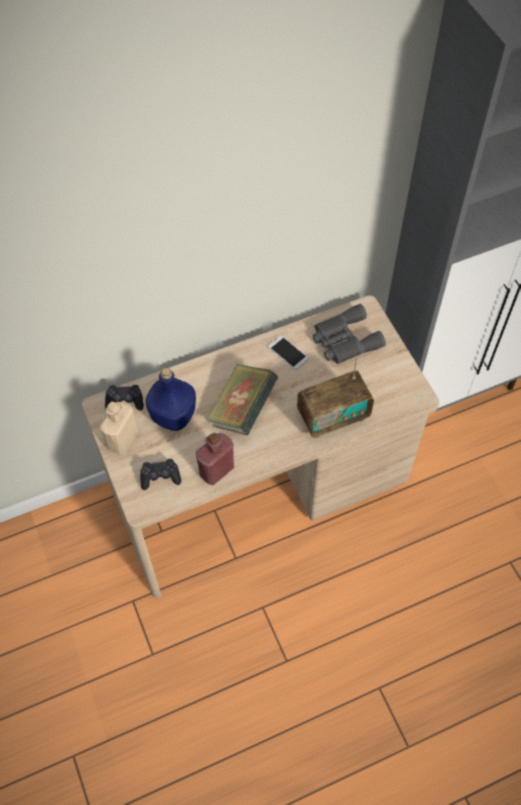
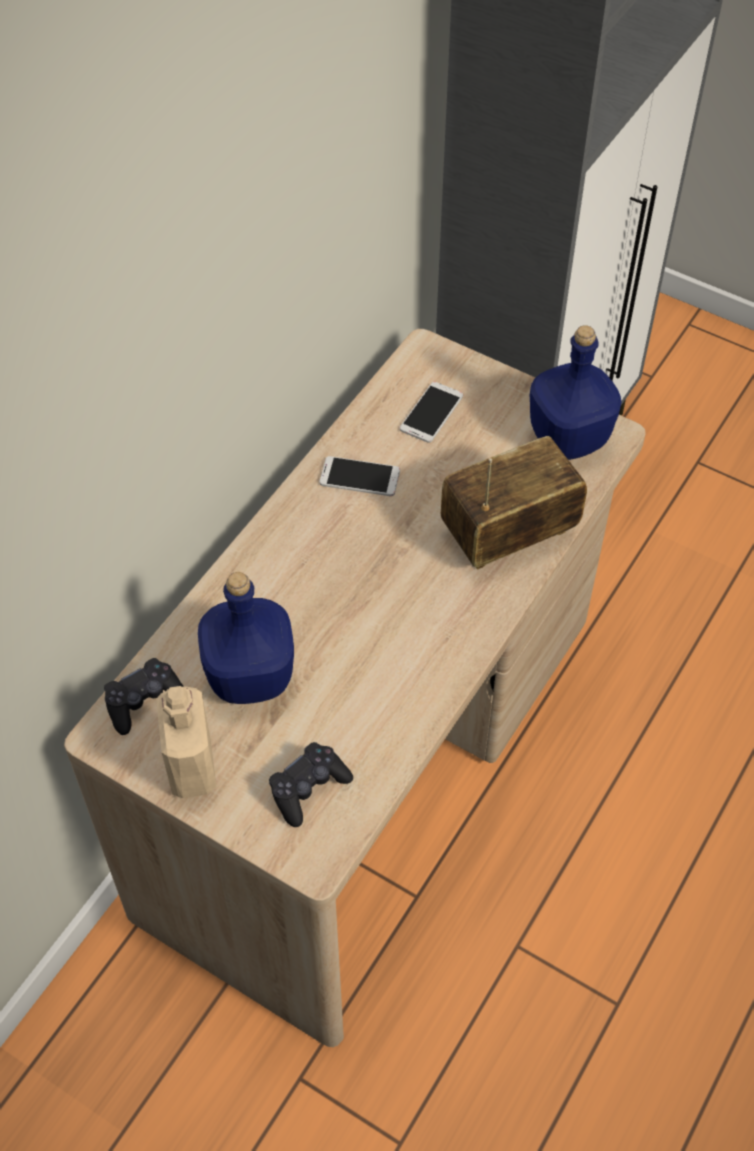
camera: 35 degrees left, 5 degrees down
(216, 470) = (394, 721): red bottle -> none
(242, 410) = (359, 603): book -> none
(333, 417) = (509, 533): radio -> radio turned 150 degrees counterclockwise
(344, 340) = (431, 412): grey binoculars -> phone
(398, 388) = (569, 438): none -> blue bottle

